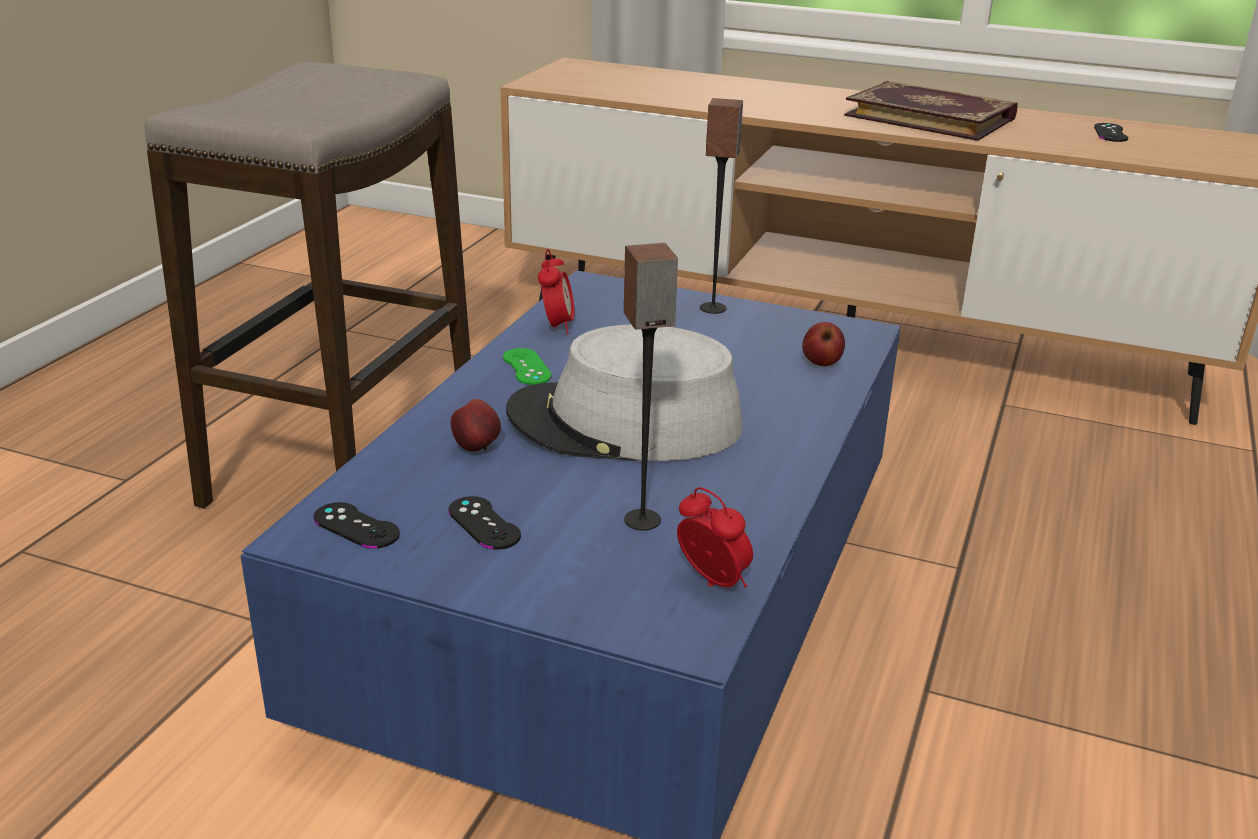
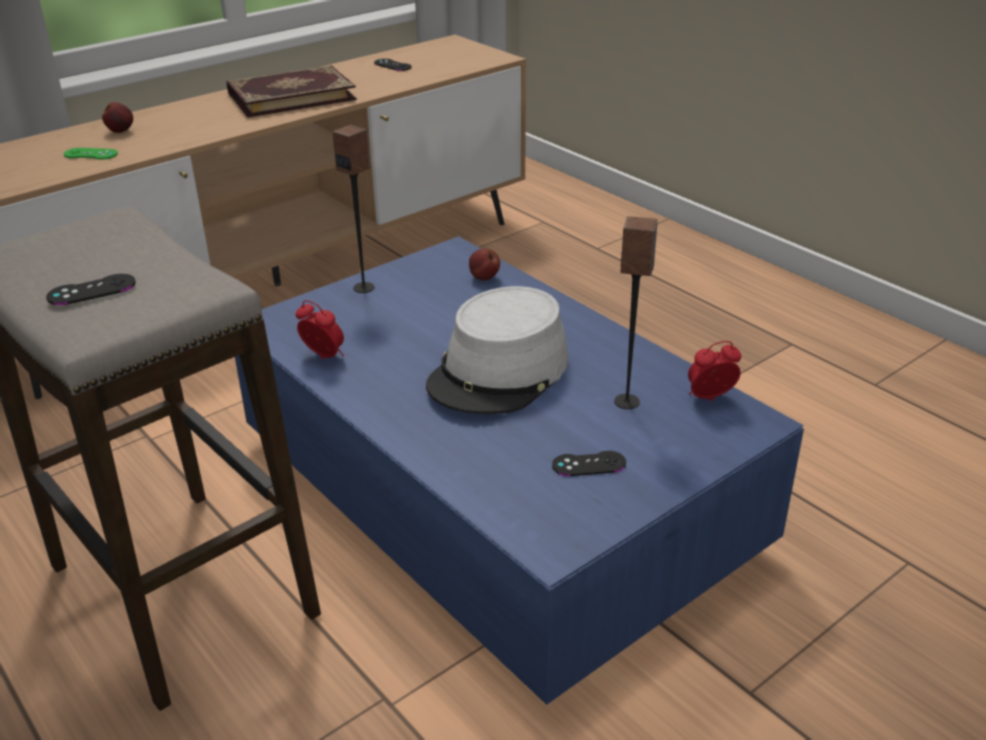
camera: 60 degrees left, 5 degrees up
(356, 526) = (554, 522): black game controller -> black game controller (91, 290)
(477, 448) = (484, 441): apple -> apple (121, 131)
(526, 367) = (378, 388): green game controller -> green game controller (91, 154)

